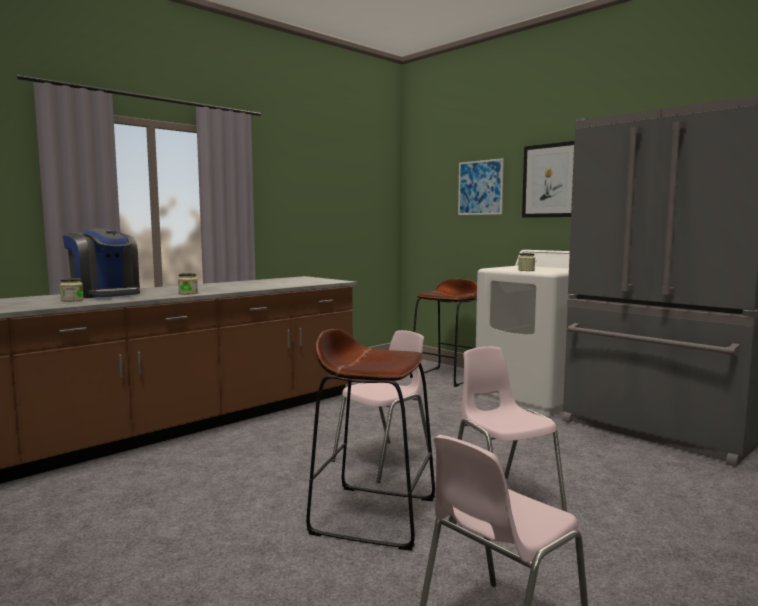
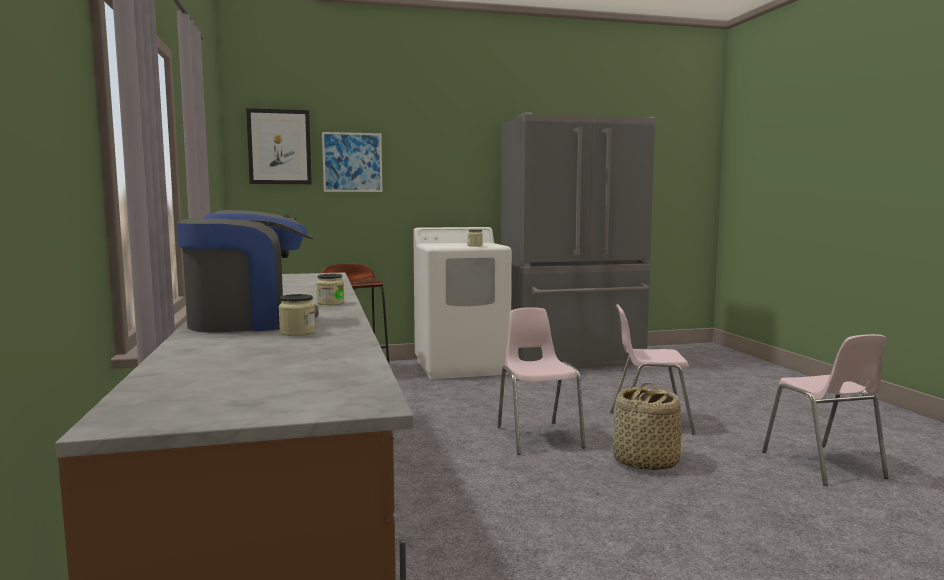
camera: 60 degrees left, 0 degrees up
(374, 515) = (644, 462): brown stool -> basket
(550, 180) = (435, 160): picture -> picture (279, 147)

